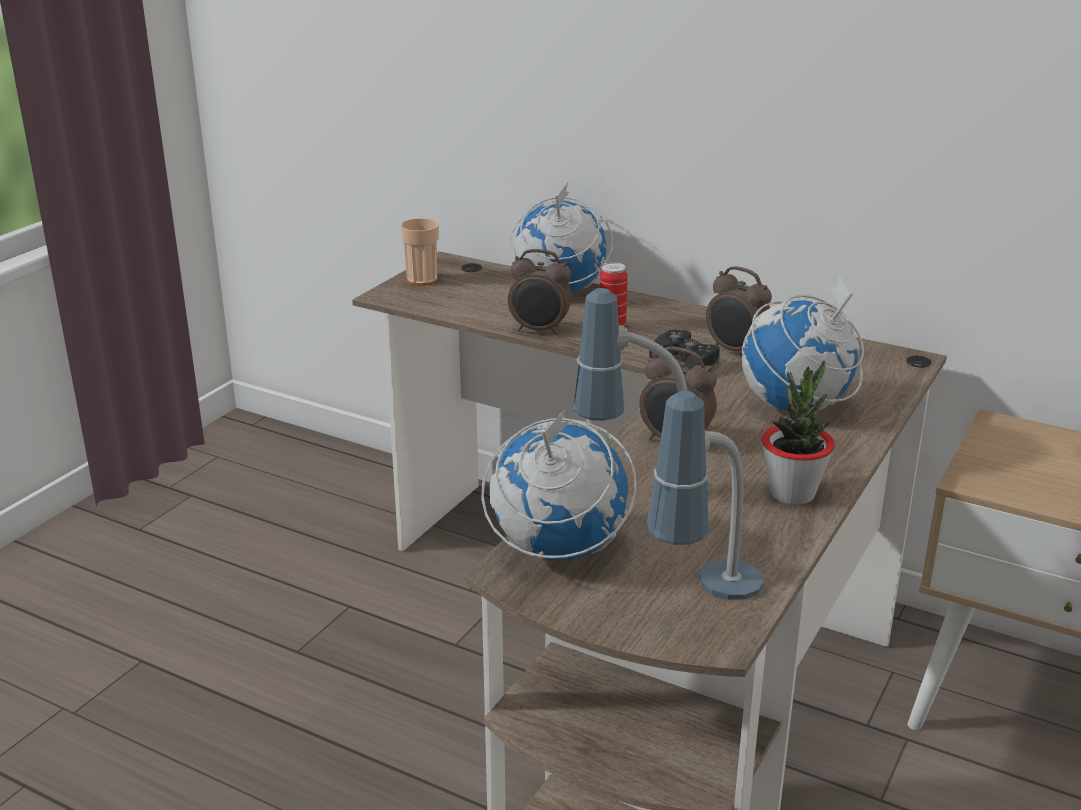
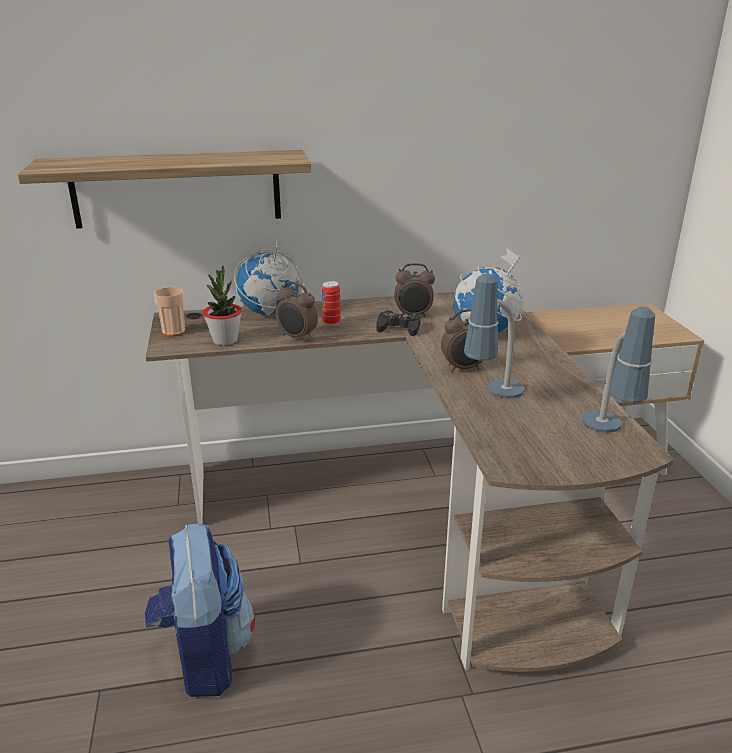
camera: 40 degrees left, 0 degrees up
(256, 683) = (204, 655): none -> backpack
(483, 90) = (177, 189): none -> shelf
(539, 331) = (297, 337): alarm clock -> alarm clock turned 60 degrees clockwise
(557, 550) = (509, 445): globe -> none
(792, 493) = (552, 372): potted plant -> potted plant (225, 340)

